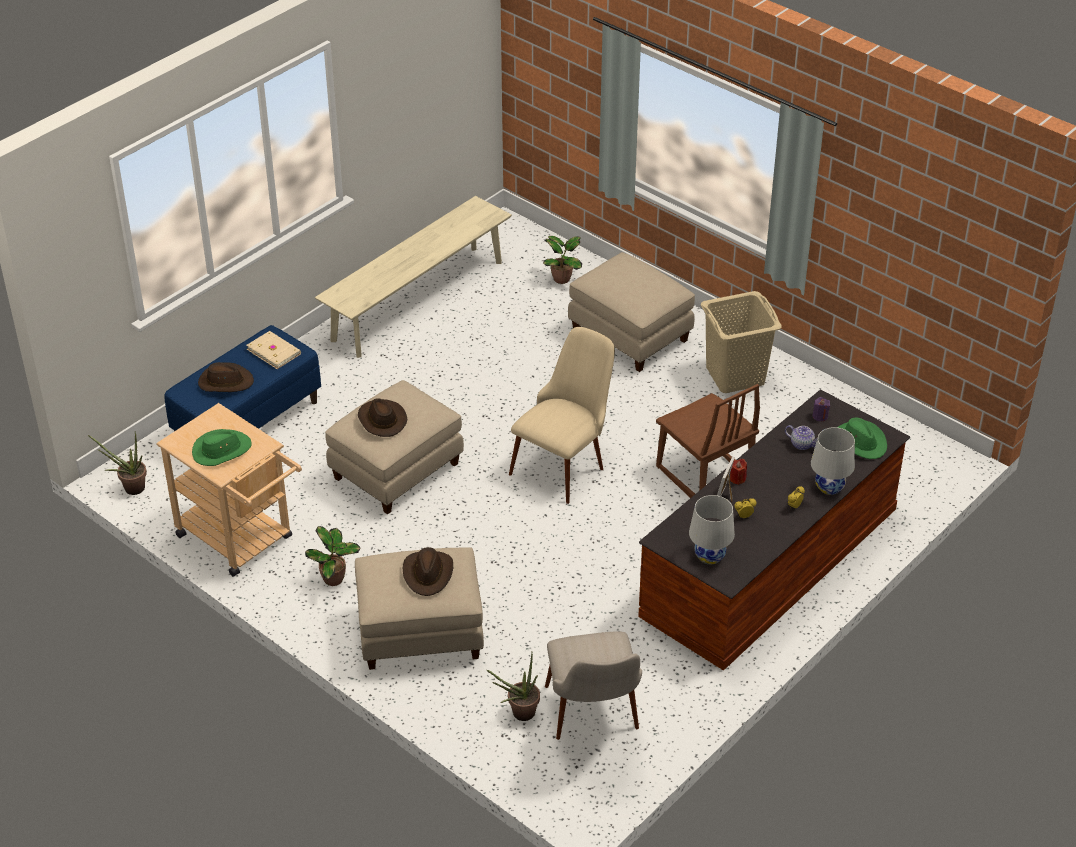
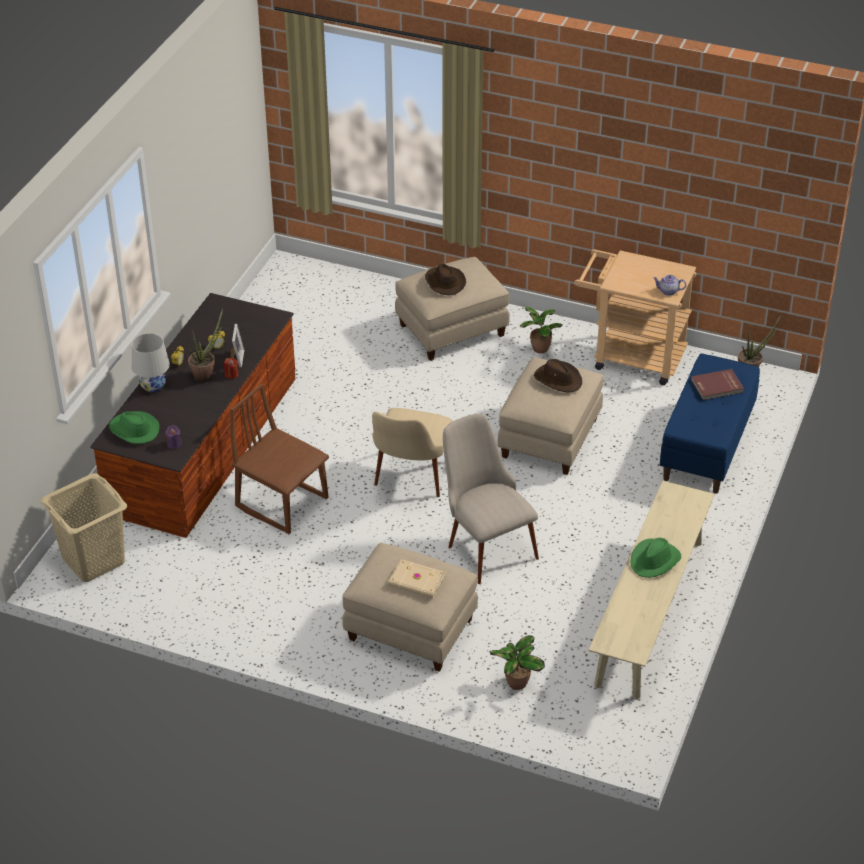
camera: 160 degrees right, 0 degrees up
(221, 450) = (641, 272): green hat -> green hat (655, 560)
(225, 382) = (717, 386): brown hat -> red book
(274, 351) = (700, 423): beige book -> beige book (416, 582)
(519, 714) = (353, 301): potted plant -> potted plant (206, 374)
(594, 721) = (299, 309): beige chair -> beige chair (485, 543)
(709, 556) = (235, 314): white table lamp -> none
(735, 376) = (285, 611): beige laundry basket -> beige laundry basket (93, 560)
(802, 444) = (184, 415): teapot -> teapot (668, 291)

